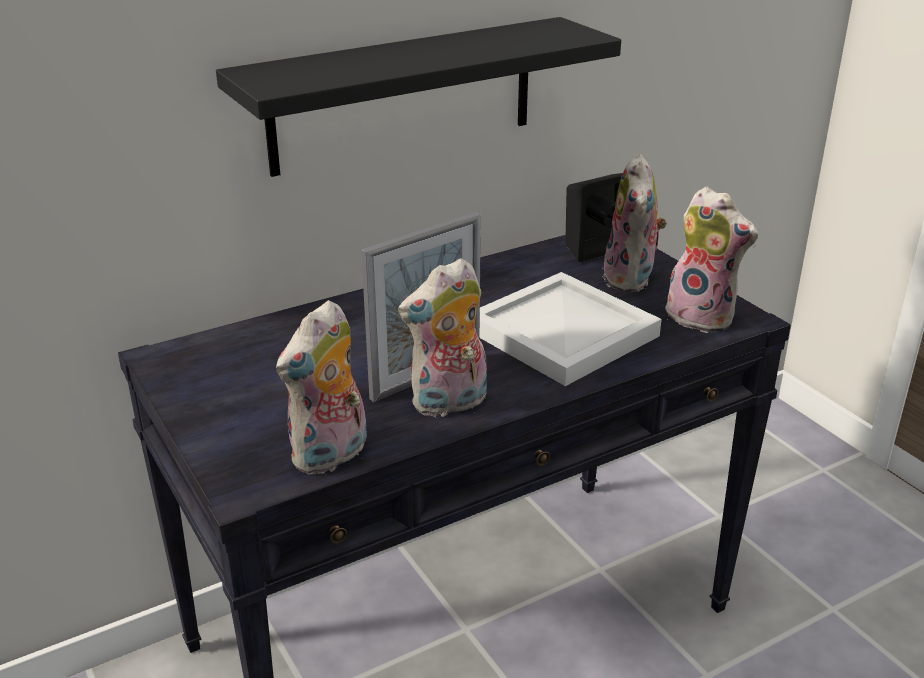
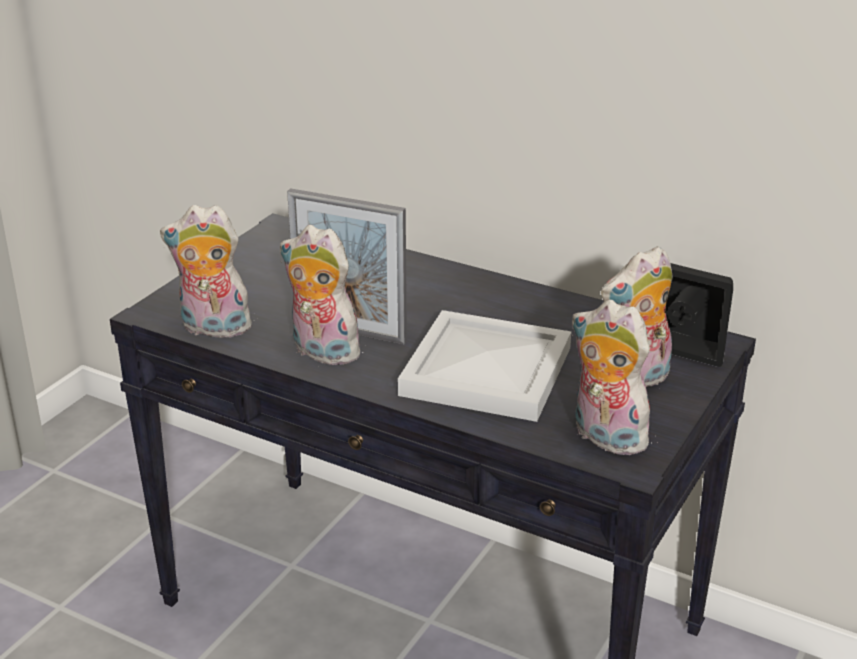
camera: 60 degrees right, 0 degrees up
(403, 95) = (527, 103): black shelf -> none
(703, 317) = (604, 437): plush toy -> plush toy turned 120 degrees clockwise

